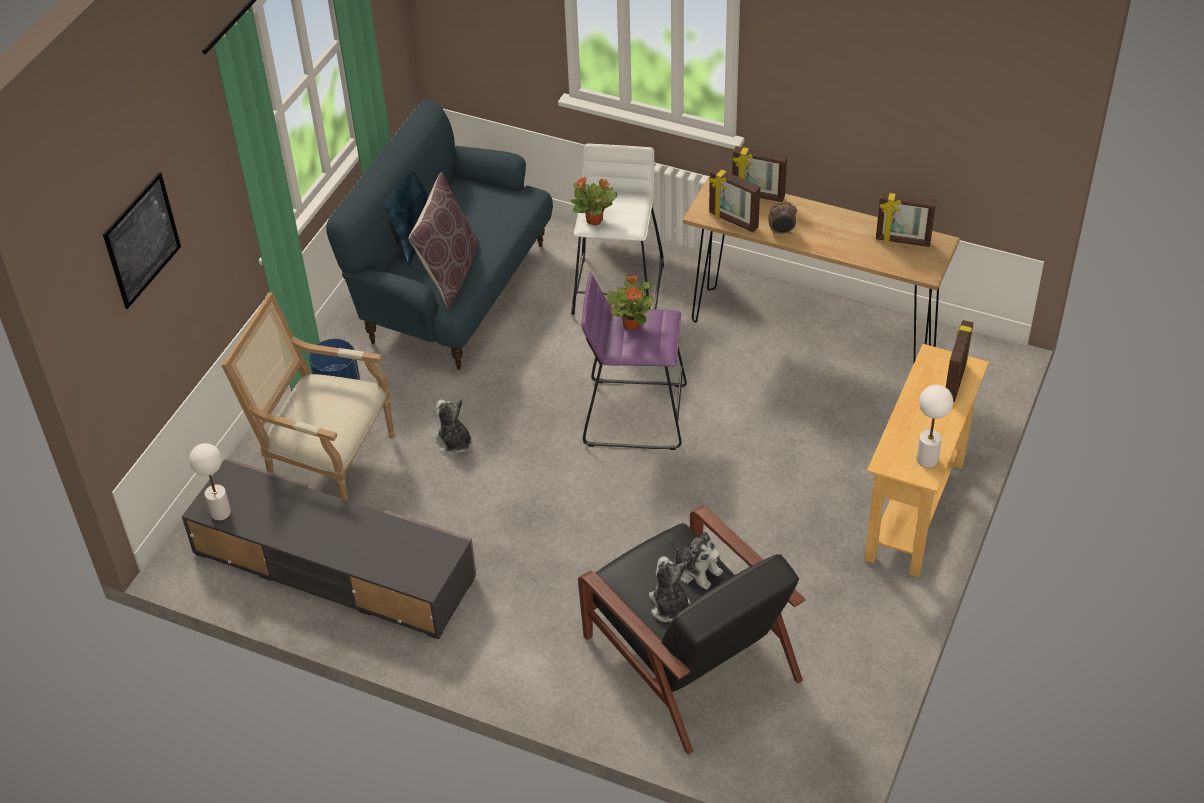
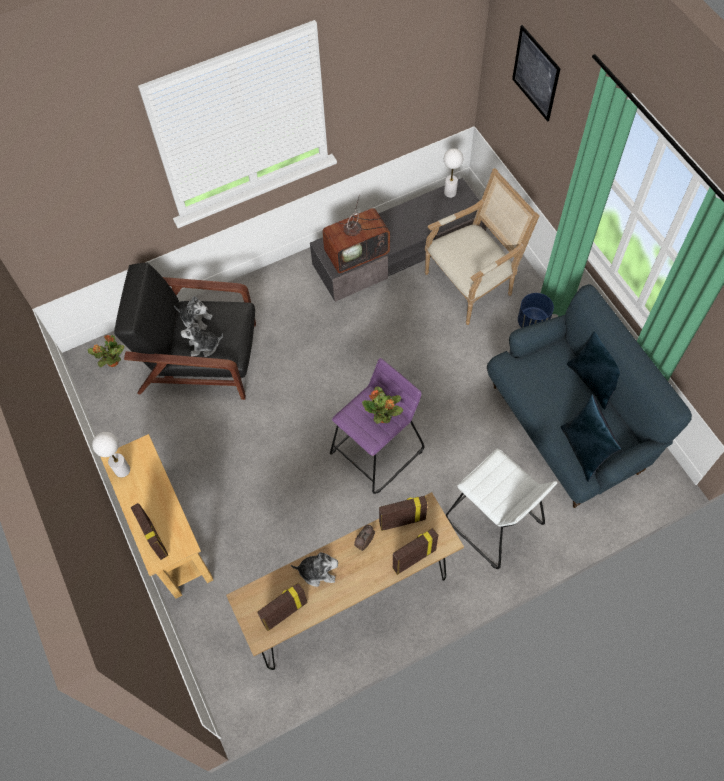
camera: 130 degrees right, 15 degrees up
(403, 543) = (358, 252): none -> television
(449, 273) = (539, 379): brown pillow -> none
(454, 442) = (437, 349): plush toy -> plush toy (318, 571)
(502, 206) = (584, 450): none -> blue pillow
(595, 220) = (498, 466): potted plant -> potted plant (112, 362)

